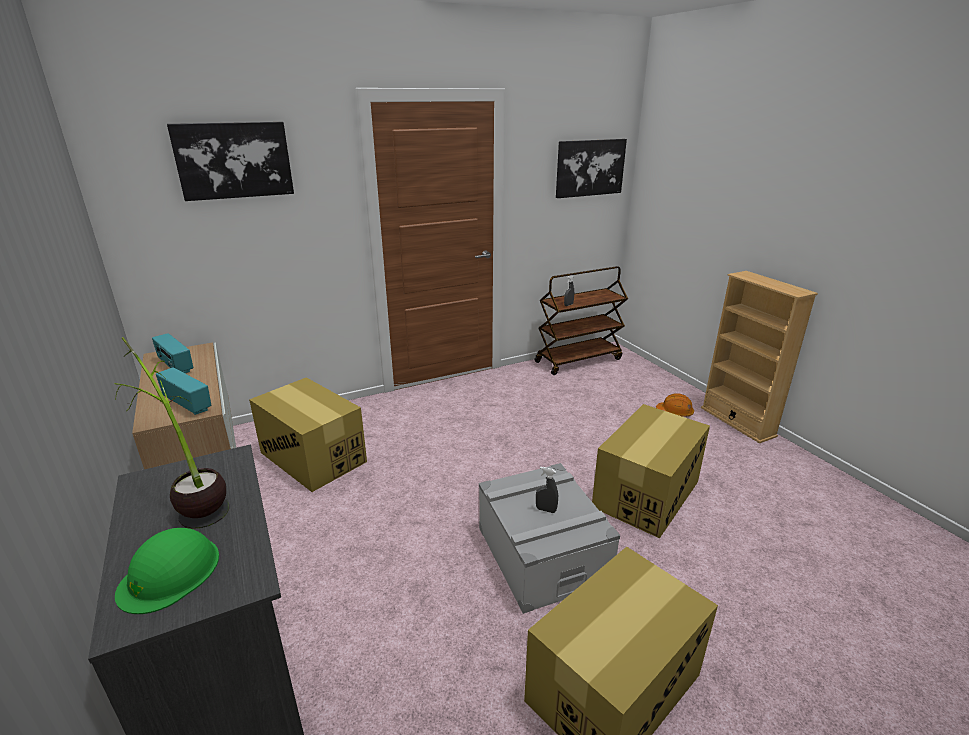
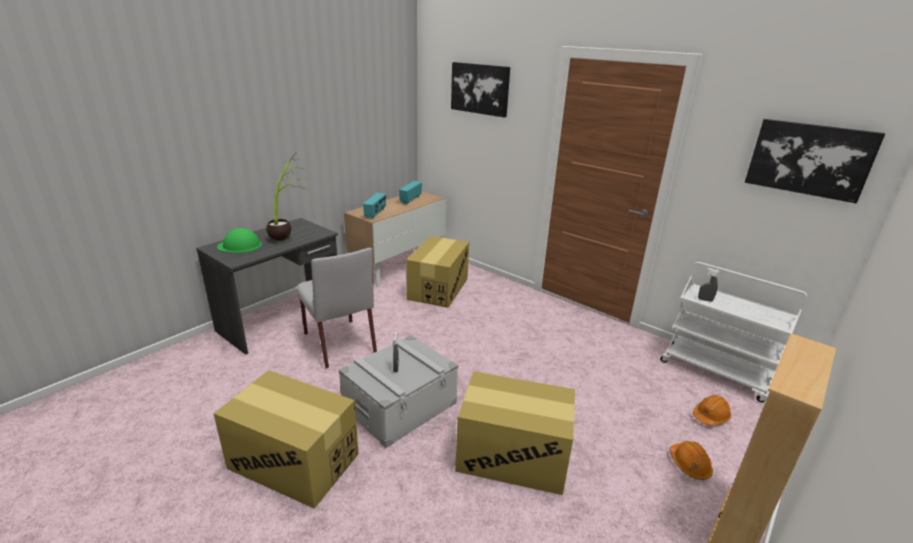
camera: 65 degrees right, 0 degrees up
(364, 589) = (339, 342): none -> grey chair
(578, 360) = (716, 372): brown cart -> white cart
(627, 383) = (710, 416): none -> orange hard hat

